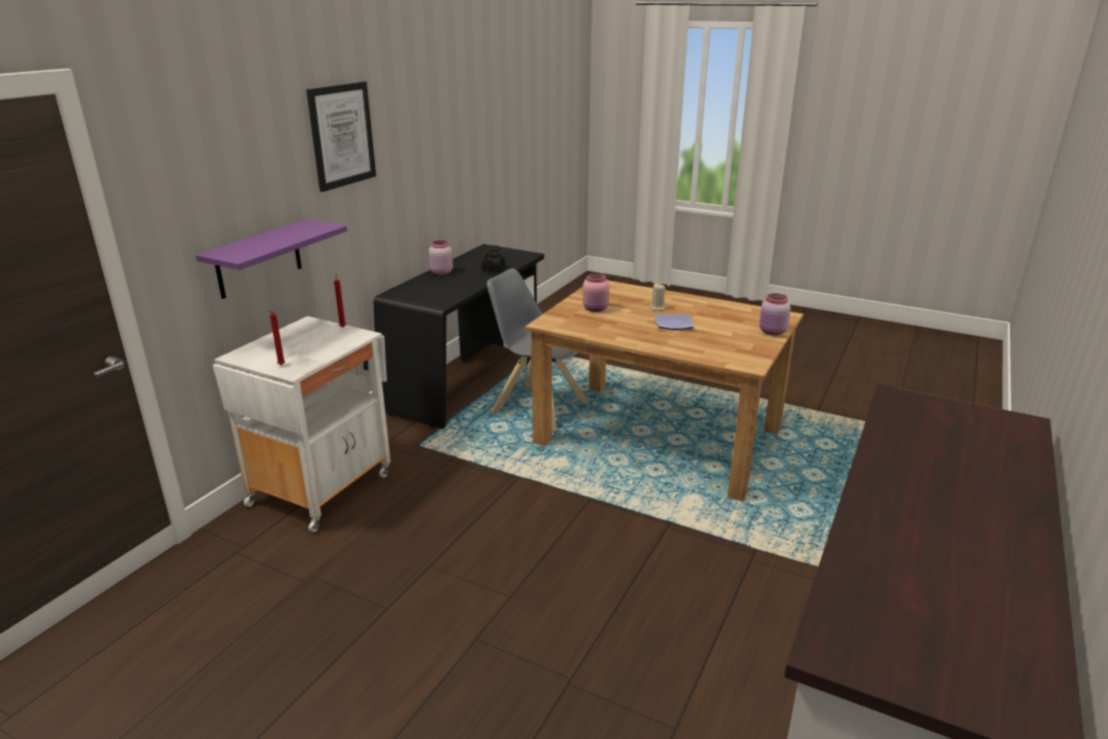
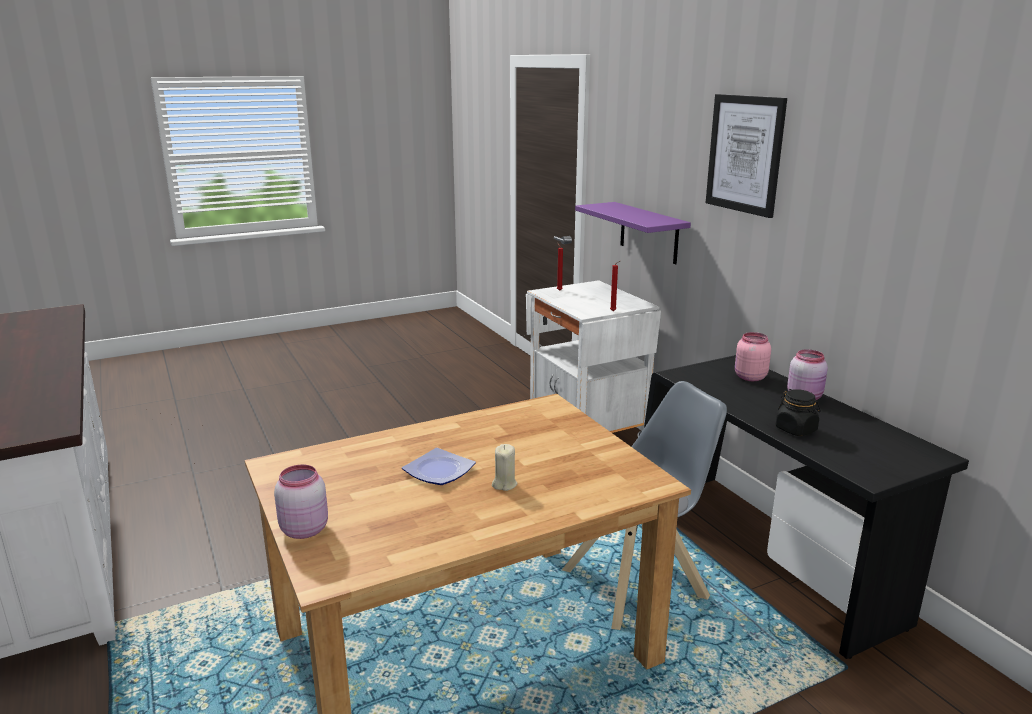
camera: 125 degrees right, 5 degrees down
(596, 309) = (556, 443): pink jar -> pink jar (749, 377)

